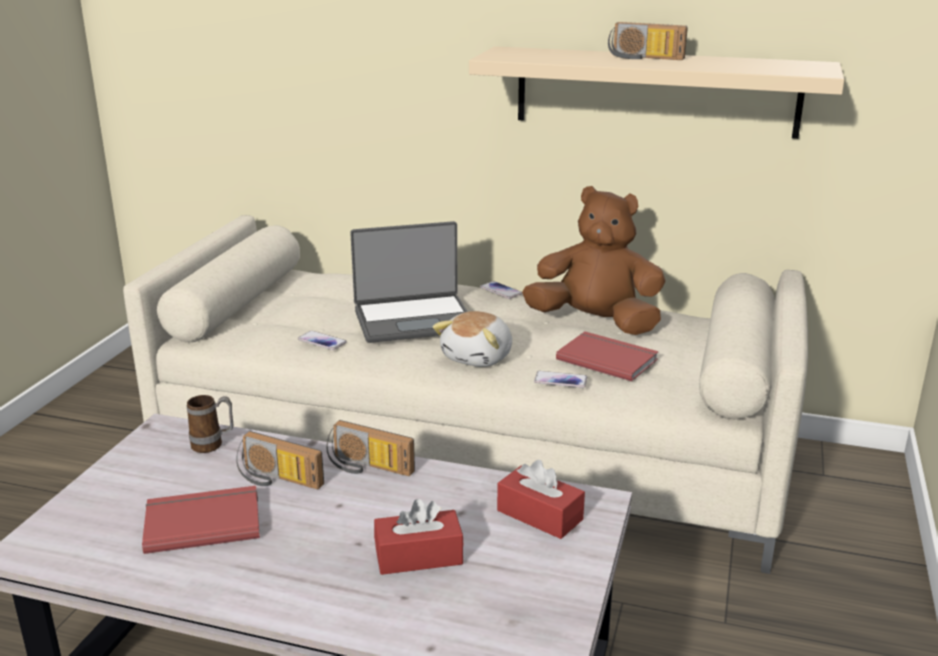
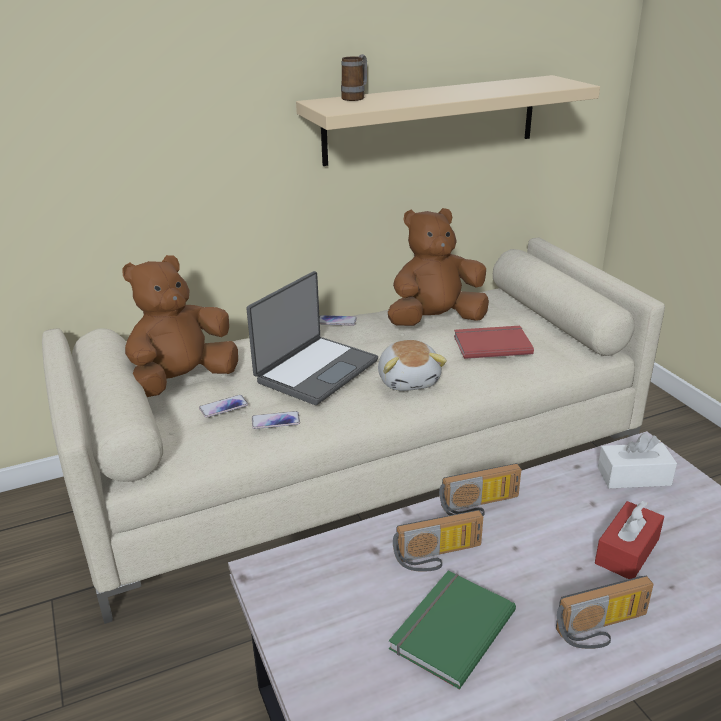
camera: 40 degrees left, 5 degrees up
(202, 521) = (449, 628): red book -> green book
(213, 445) = (335, 559): mug -> mug (356, 98)
(314, 293) = (182, 382): none -> brown plush toy
(539, 515) = (634, 476): red tissue box -> white tissue box
(560, 380) = (493, 373): phone -> phone (223, 407)
(644, 58) = (440, 92): radio -> radio (603, 630)

